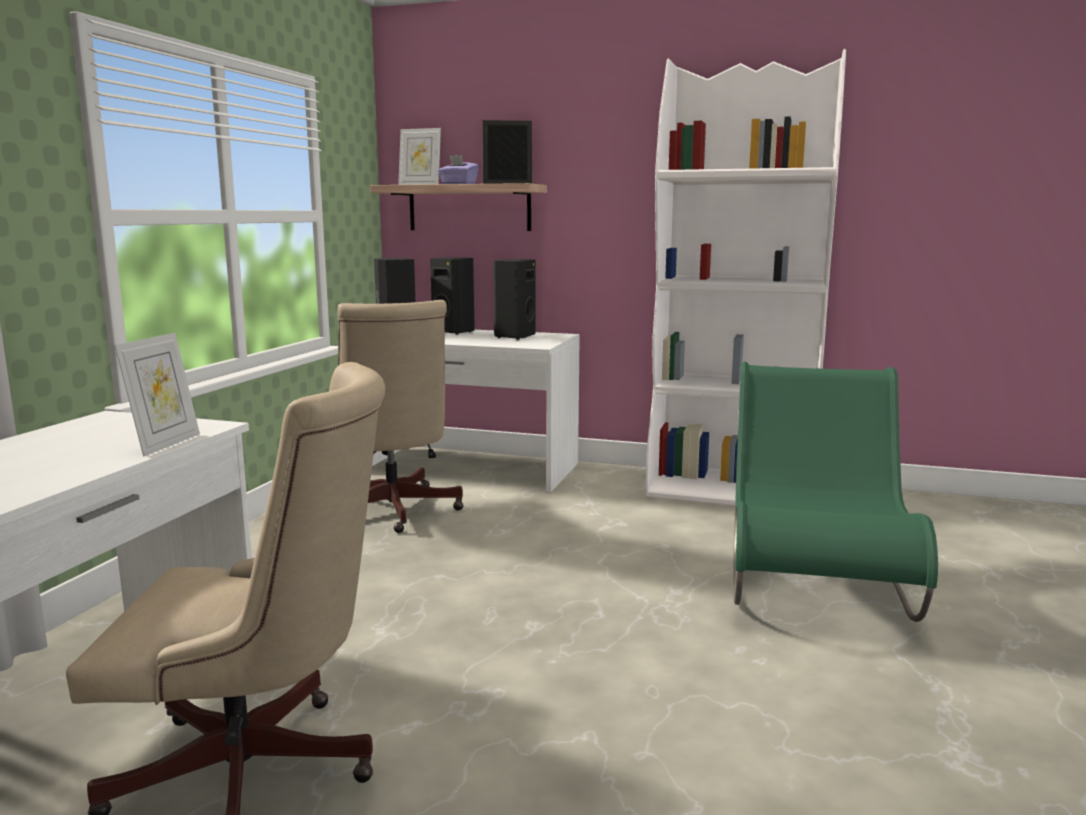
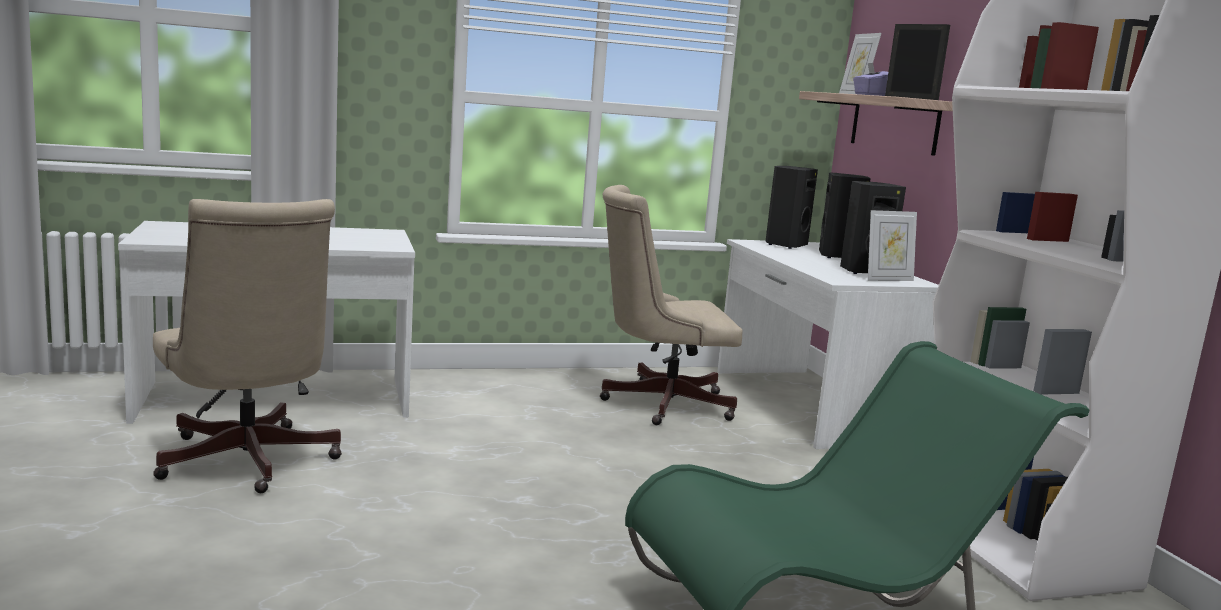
camera: 55 degrees right, 0 degrees up
(165, 444) = (341, 246): picture frame -> picture frame (887, 279)
(392, 512) = (658, 403): beige office chair -> beige office chair turned 45 degrees clockwise

